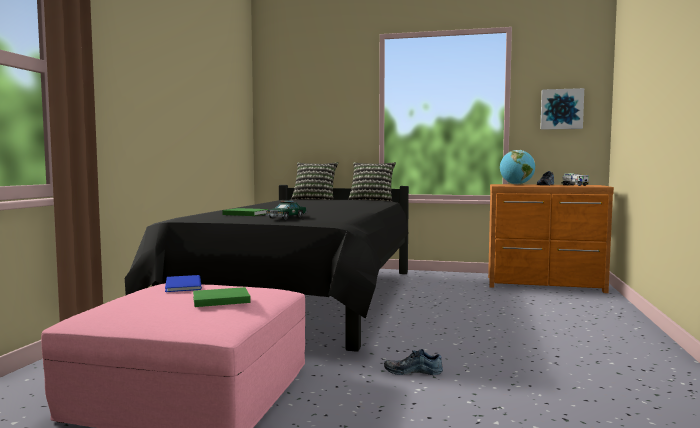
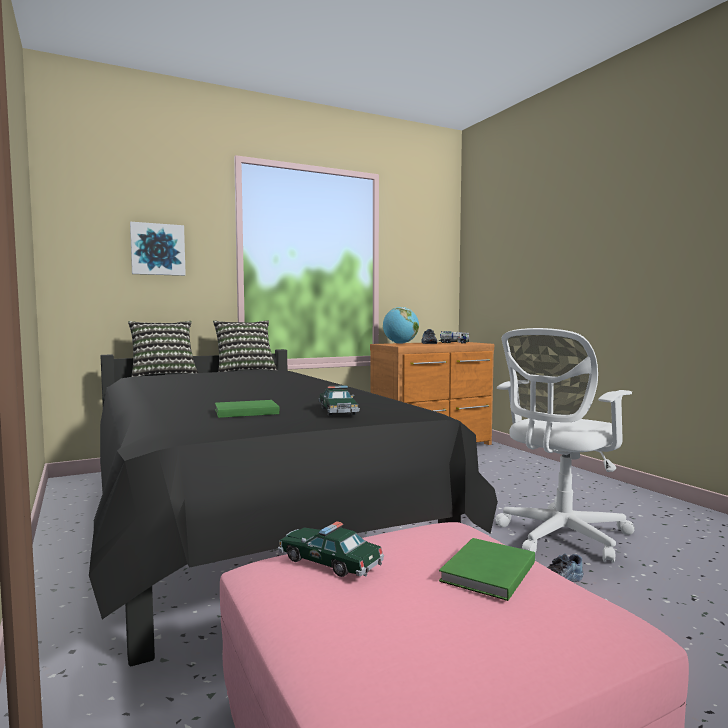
camera: 40 degrees left, 0 degrees up
(181, 285) = (329, 562): blue book -> toy car
(487, 354) = (560, 538): none -> white office chair
(561, 109) = (422, 266): picture -> picture (157, 249)

